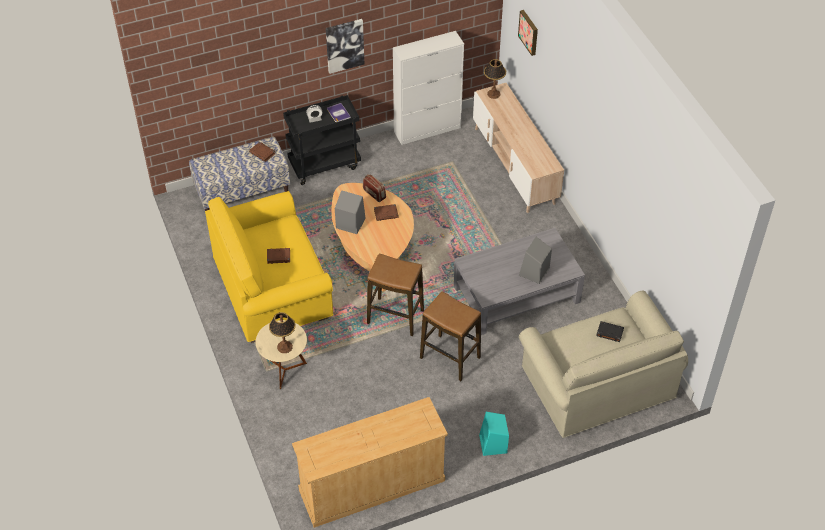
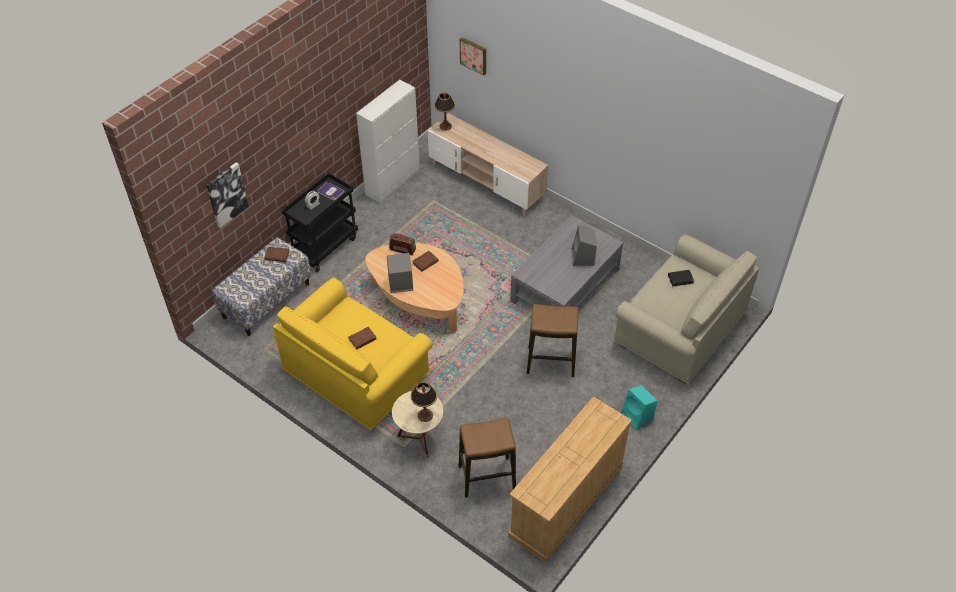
camera: 30 degrees left, 0 degrees up
(344, 45) = (318, 125): picture -> picture (226, 194)
(395, 317) = (481, 349): stool -> stool (486, 477)

